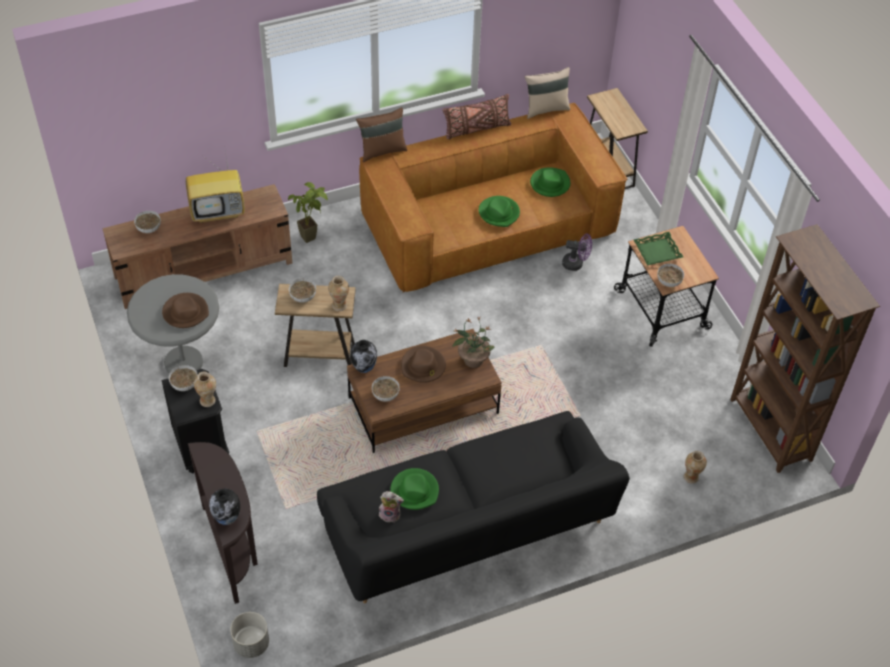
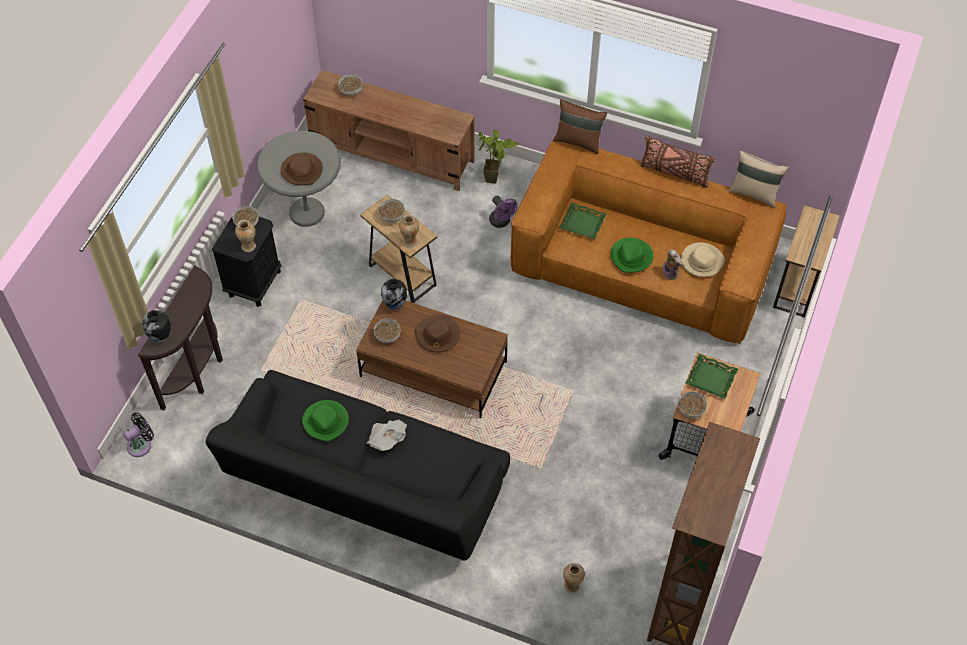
camera: 45 degrees right, 5 degrees up
(219, 211) = (411, 110): television -> none
(251, 644) = (141, 445): grey planter -> black fan
(390, 514) = (292, 425): plush toy -> plush toy (671, 273)
(438, 213) = (582, 223): none -> green tray
(473, 359) = (479, 358): potted plant -> none
(474, 468) = (387, 439): none -> newspaper
(550, 184) = (701, 261): green hat -> beige hat
(576, 264) = (677, 346): purple fan -> purple fan (501, 222)

